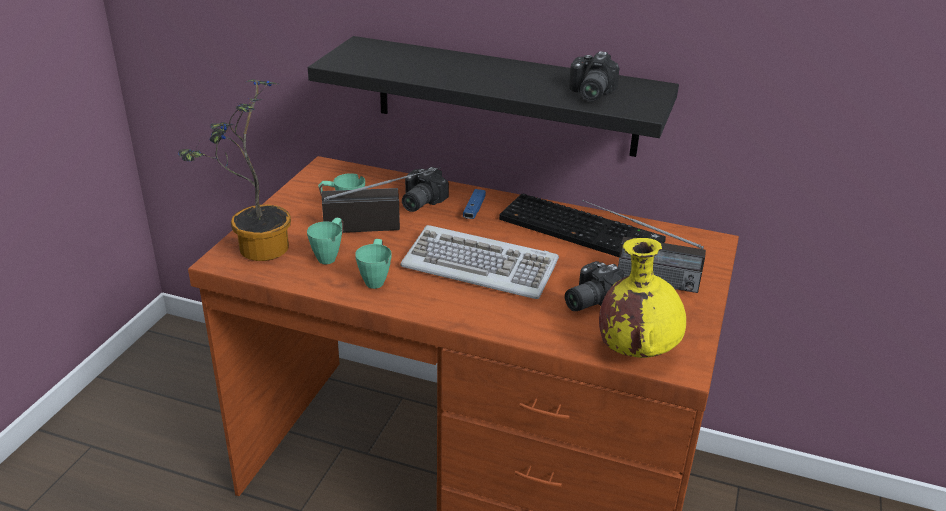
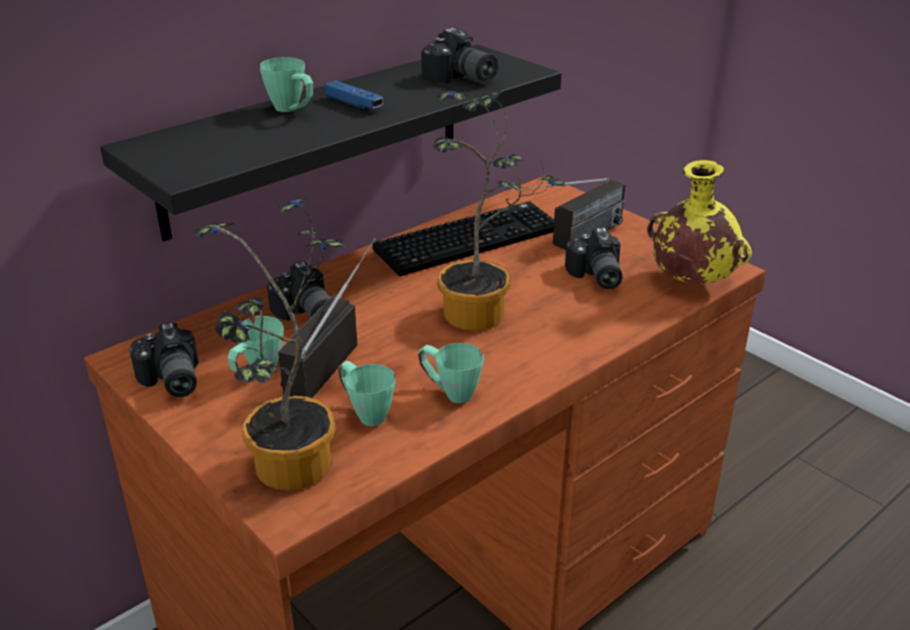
camera: 60 degrees left, 0 degrees up
(313, 186) = (170, 381): none -> camera
(459, 62) = (293, 110): none -> green mug
(474, 209) = (362, 284): blue game controller -> blue game controller (354, 104)
(480, 266) = (483, 316): keyboard -> potted plant

